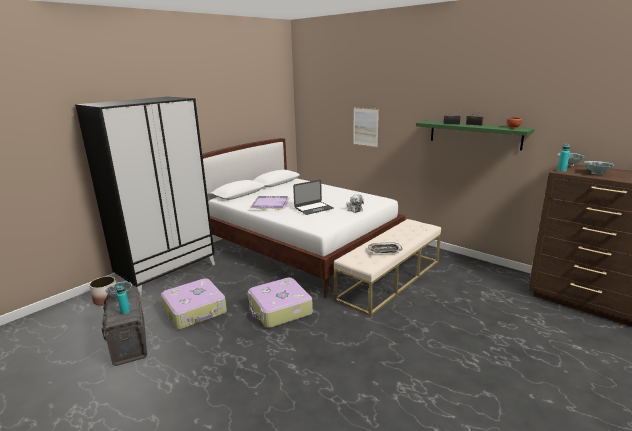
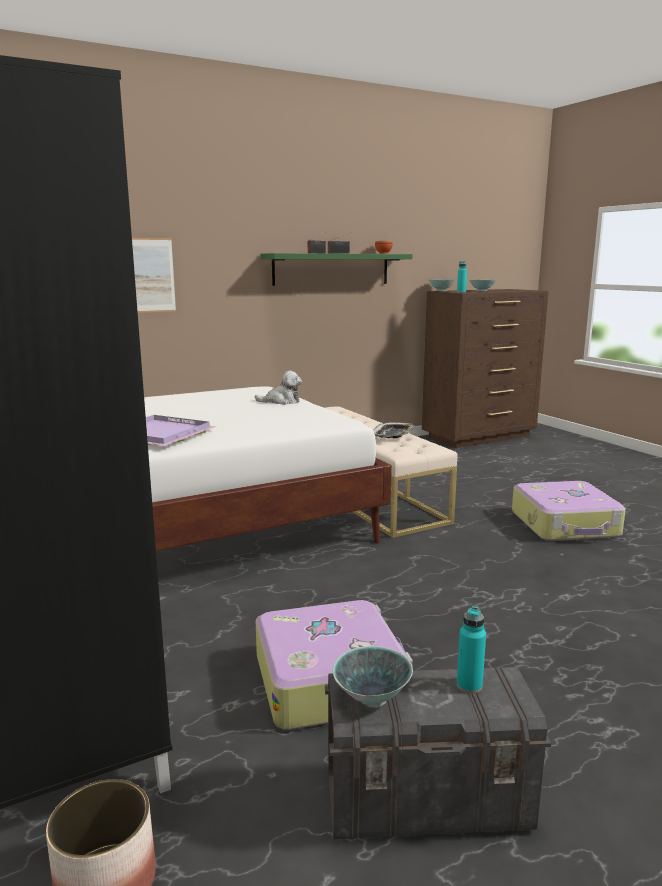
camera: 70 degrees left, 5 degrees down
(279, 310) = (393, 583): suitcase -> suitcase (565, 524)
(313, 208) = (244, 414): laptop -> none

